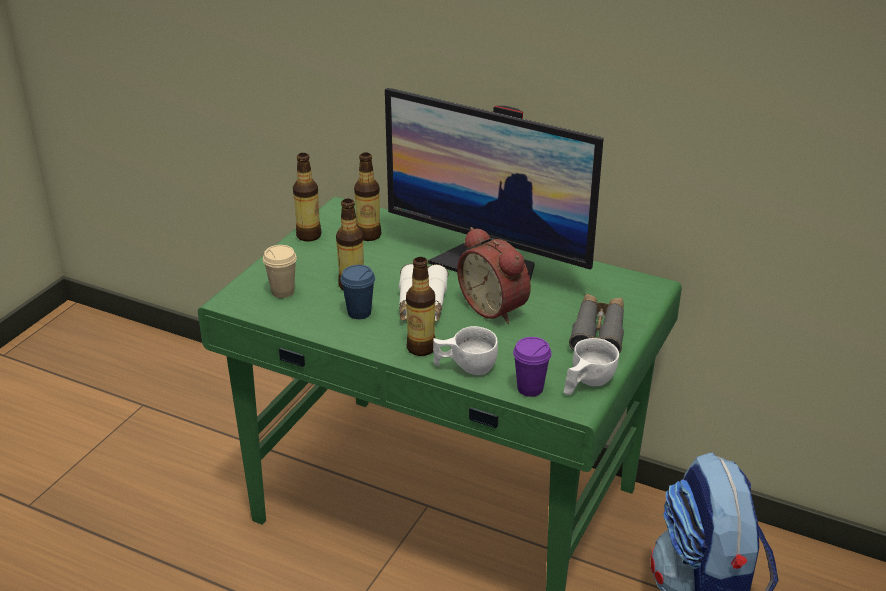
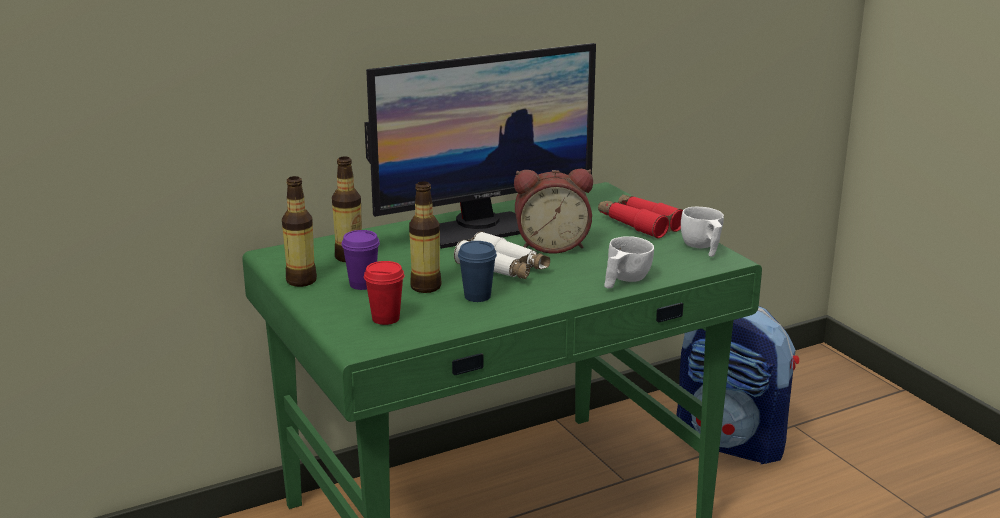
camera: 55 degrees left, 10 degrees down
(282, 292) = (386, 319): beige cup -> red cup
(421, 348) = (572, 288): bottle -> none
(530, 389) = (685, 267): purple cup -> purple cup (362, 284)
(598, 332) = (639, 224): grey binoculars -> red binoculars

